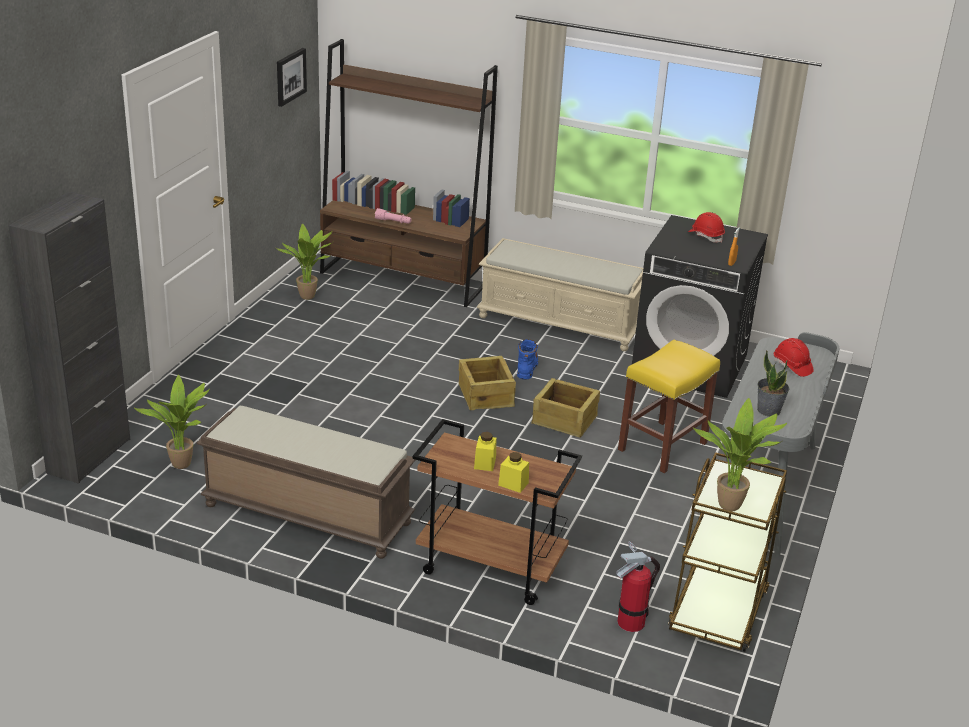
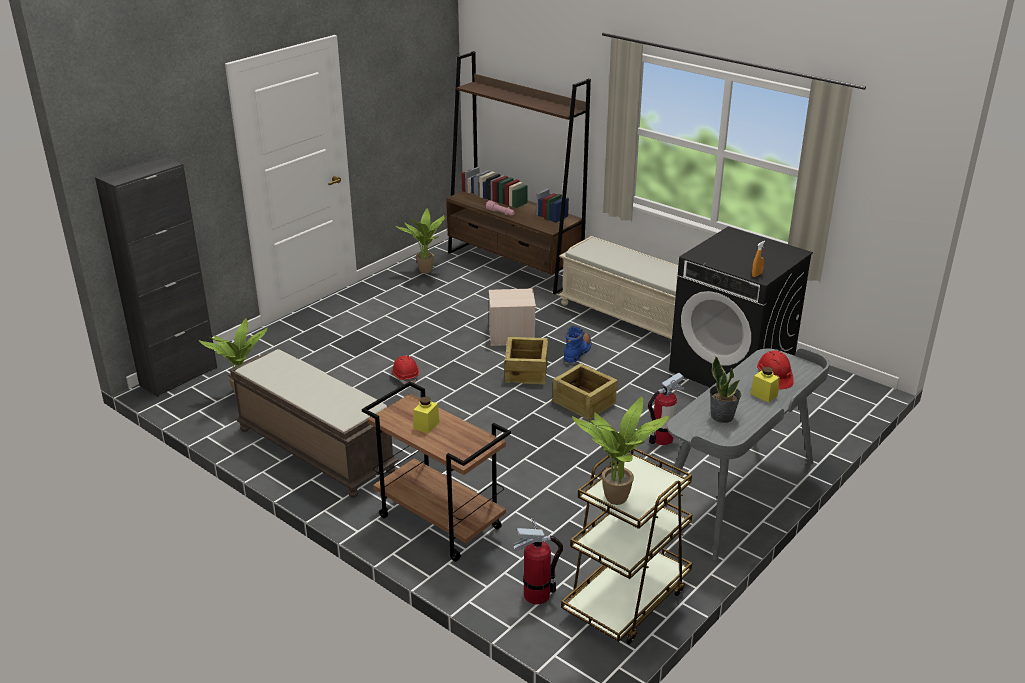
camera: 20 degrees right, 0 degrees up
(290, 76) = (424, 81): picture -> none
(446, 359) = (511, 336): none -> beige storage box
(513, 484) = (438, 447): yellow jar -> yellow jar (764, 395)
(662, 446) = (662, 439): yellow stool -> fire extinguisher
(706, 236) = (748, 248): red hard hat -> red hard hat (405, 376)

